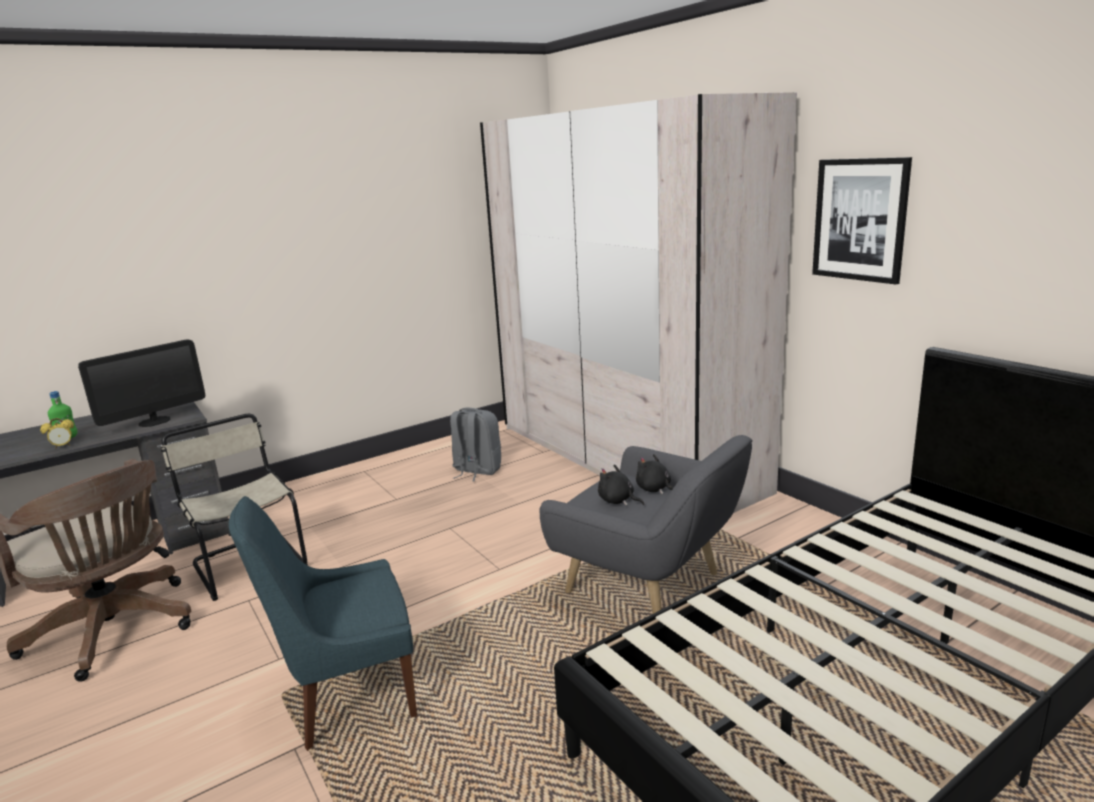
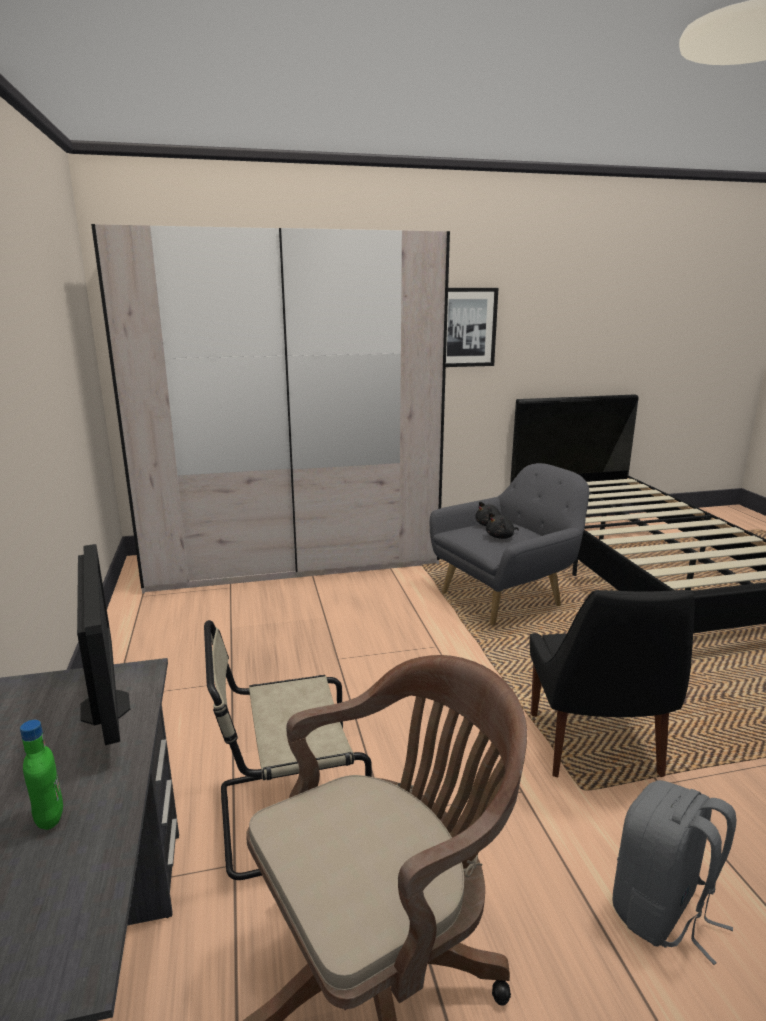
camera: 70 degrees left, 0 degrees up
(63, 446) = (107, 815): alarm clock -> none
(348, 696) = (595, 747): blue chair -> black chair
(476, 470) = (225, 626): grey backpack -> grey backpack (662, 911)

